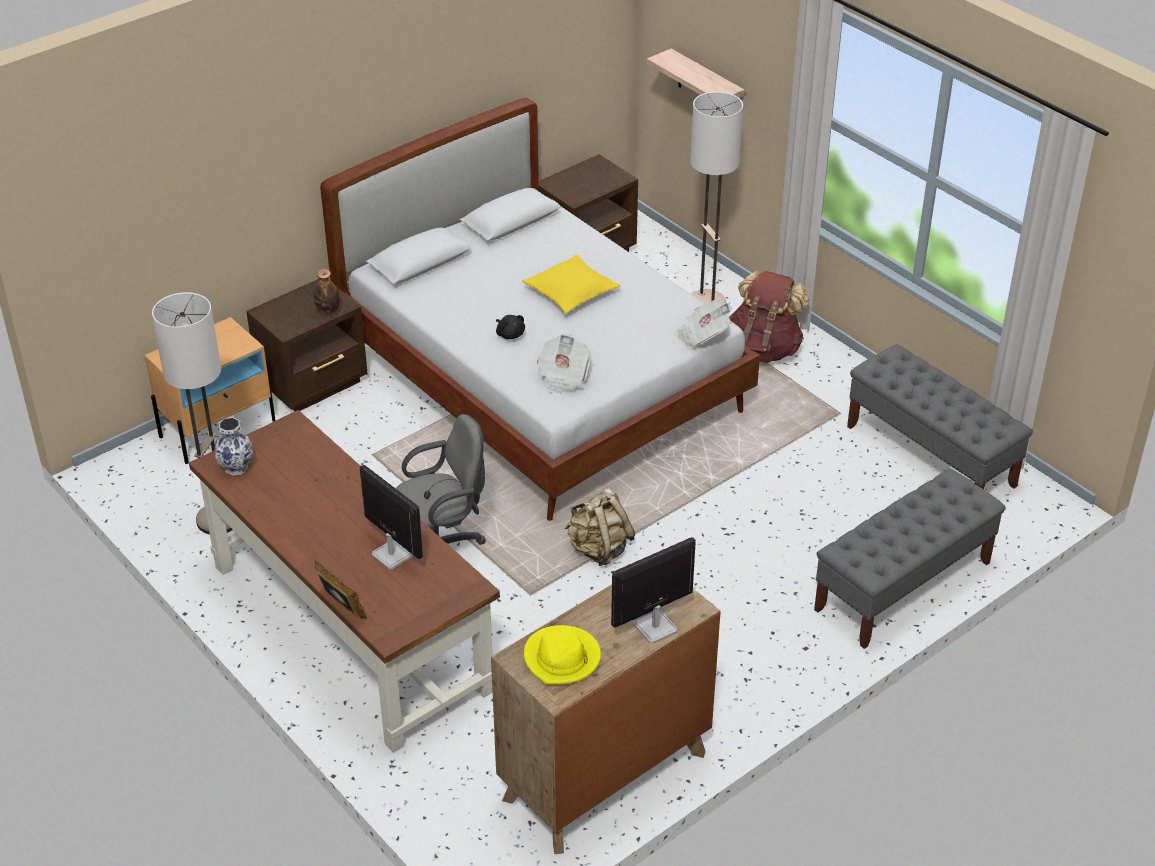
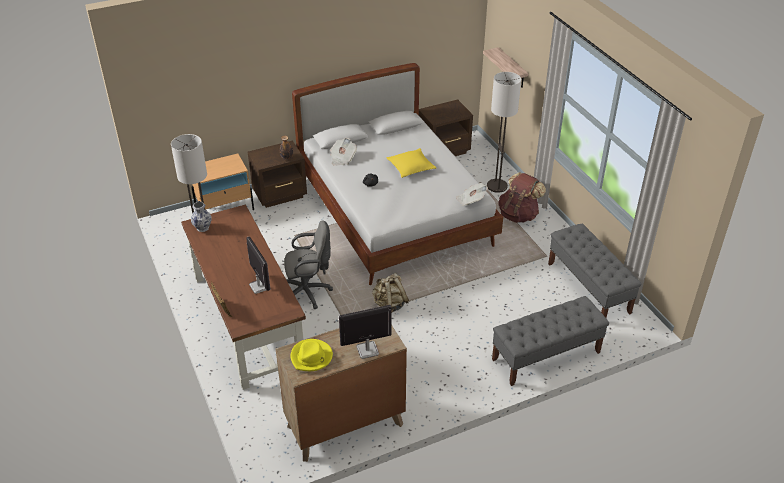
camera: 15 degrees right, 0 degrees up
(563, 377) = (388, 210): newspaper -> newspaper (342, 158)

